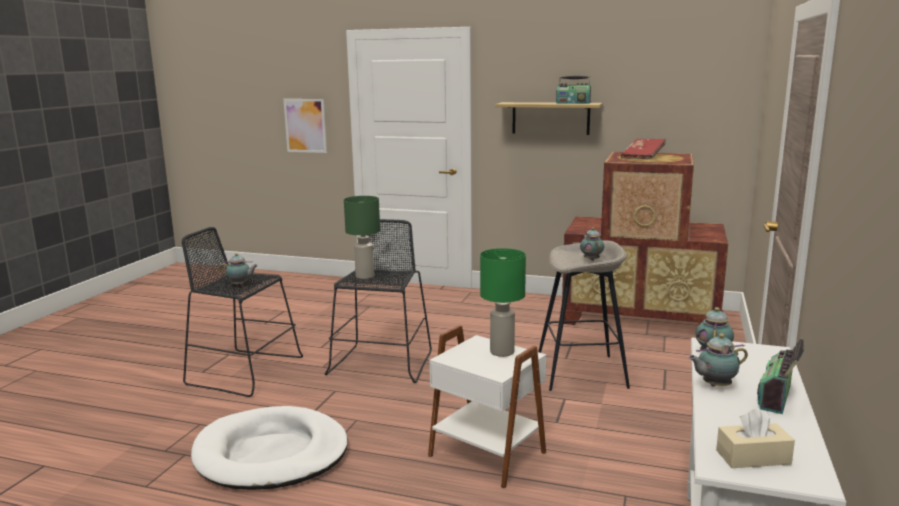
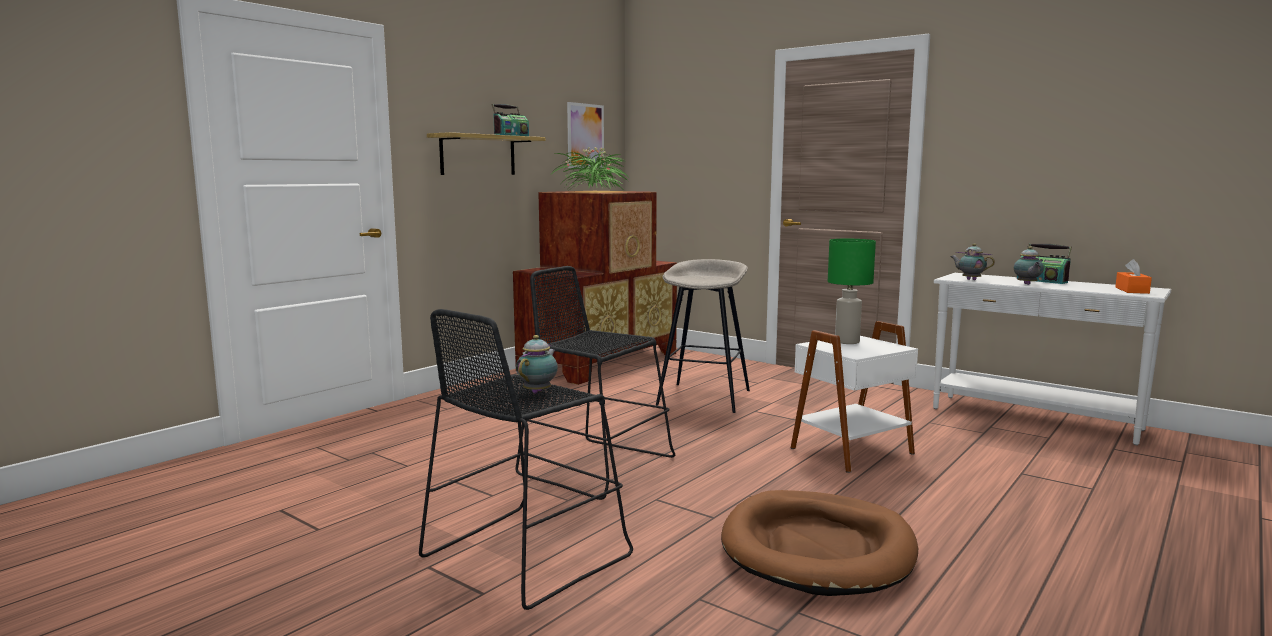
camera: 70 degrees left, 5 degrees down
(271, 454) = (818, 549): white dog bed -> brown dog bed
(305, 125) = (86, 168): picture -> picture (585, 136)
(365, 276) = (587, 345): green table lamp -> none
(591, 259) = (704, 277): teapot -> none
(643, 157) = (593, 191): red book -> potted plant
(753, 457) = (1132, 290): beige tissue box -> orange tissue box

